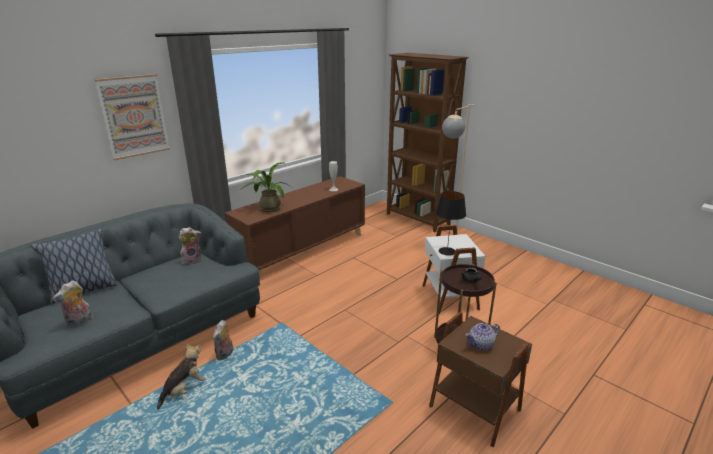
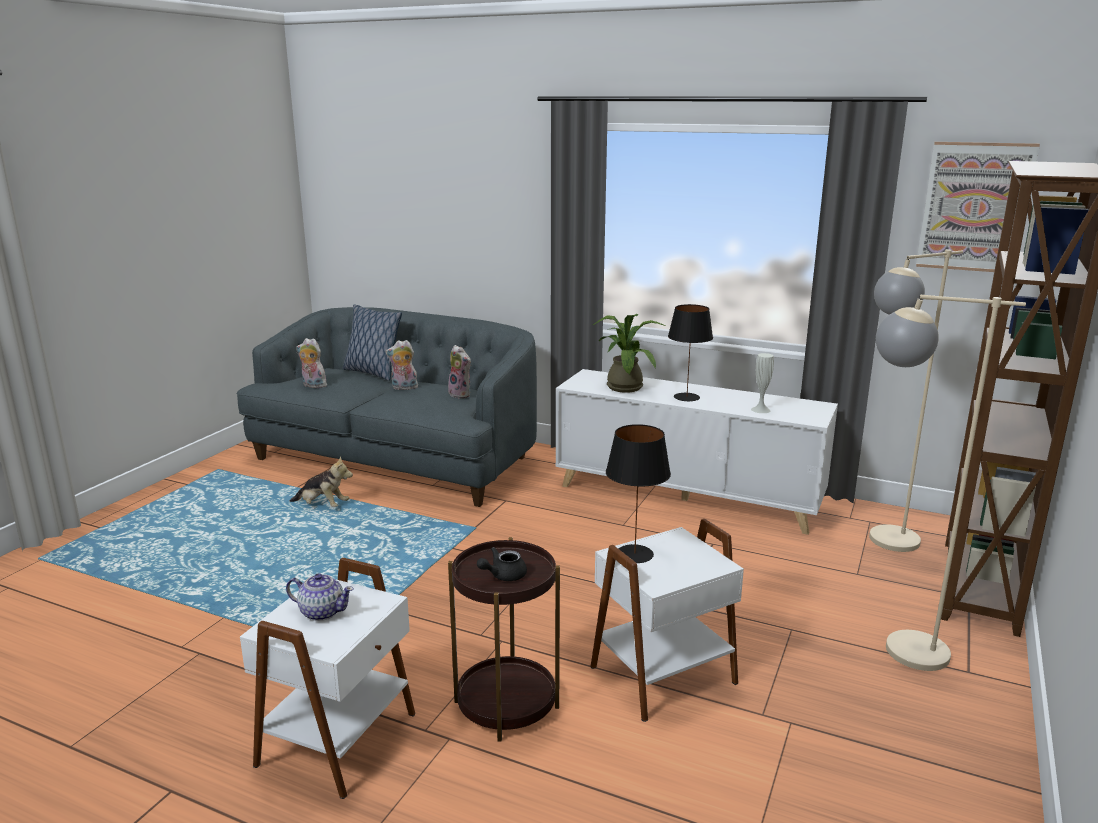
camera: 70 degrees right, 5 degrees down
(134, 116) = (511, 201): picture -> picture (975, 207)
(225, 355) = (390, 511): plush toy -> plush toy (403, 388)
(301, 199) = (686, 397): none -> black table lamp
(303, 251) = (687, 496): brown cabinet -> white cabinet
(378, 224) = (881, 544): none -> beige floor lamp
(475, 407) = (340, 739): brown side table -> white side table
(481, 344) = (322, 612): teapot -> teapot turned 150 degrees clockwise

